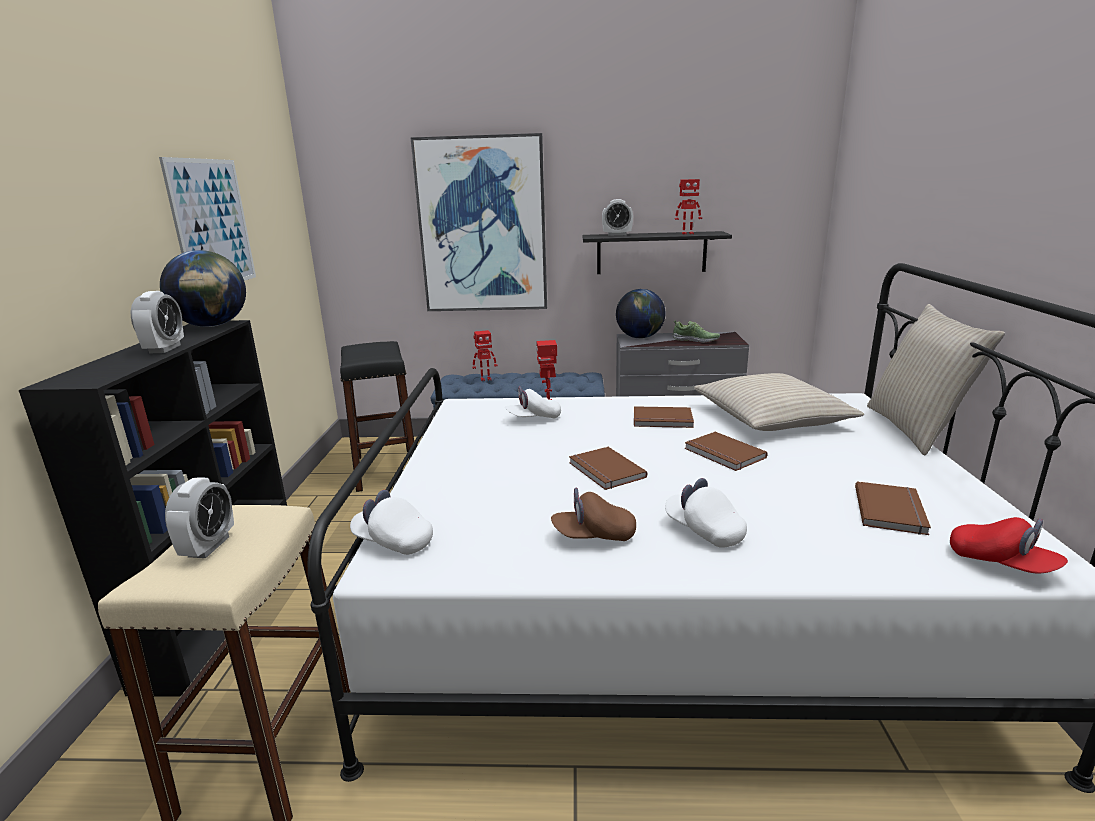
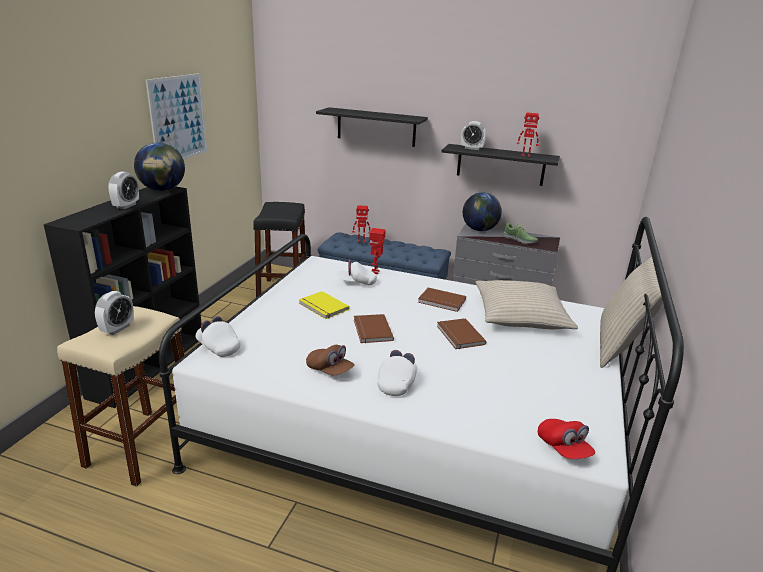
camera: 15 degrees right, 5 degrees up
(483, 226) = (376, 127): picture -> black shelf
(512, 455) = (322, 307): none -> yellow book
(594, 536) = (330, 370): brown cap -> brown cap turned 150 degrees counterclockwise
(704, 530) = (397, 383): white cap -> white cap turned 45 degrees clockwise
(892, 510) = (531, 399): brown book -> none

